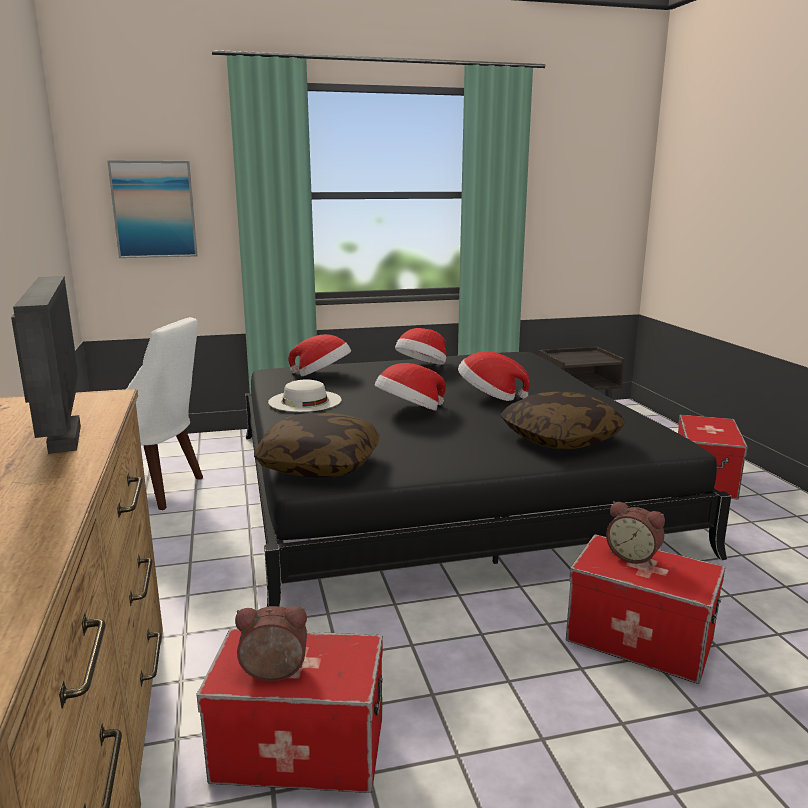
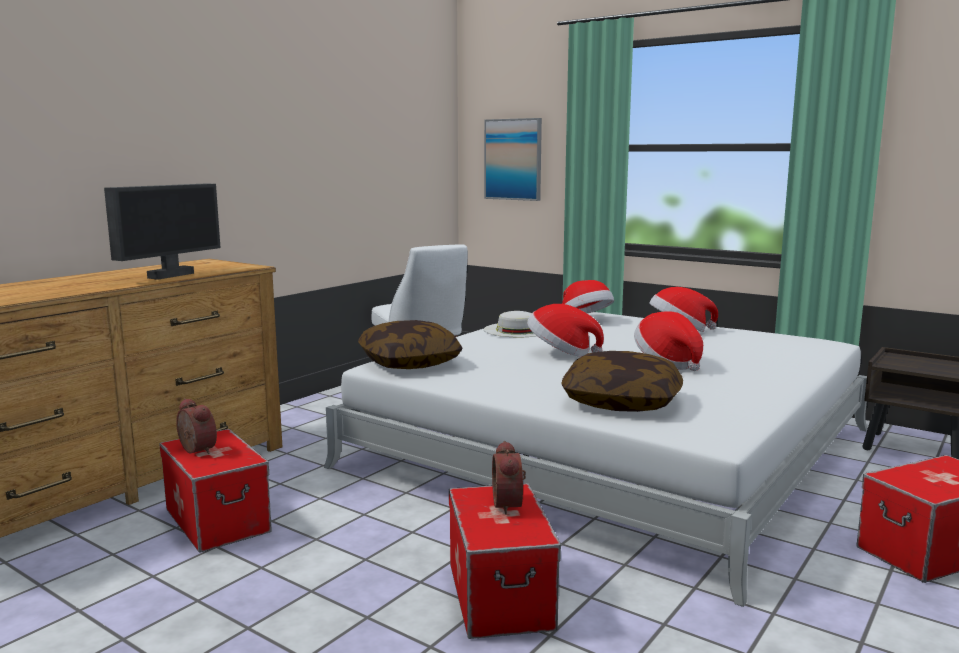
camera: 50 degrees right, 5 degrees down
(439, 487) = (612, 447): black bed -> white bed

